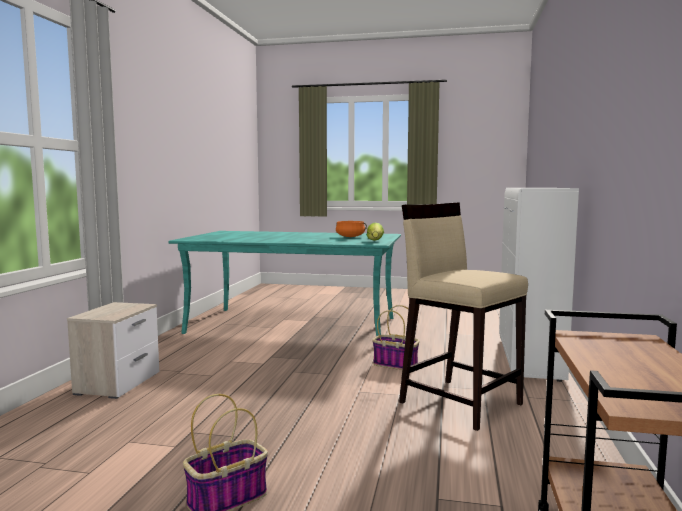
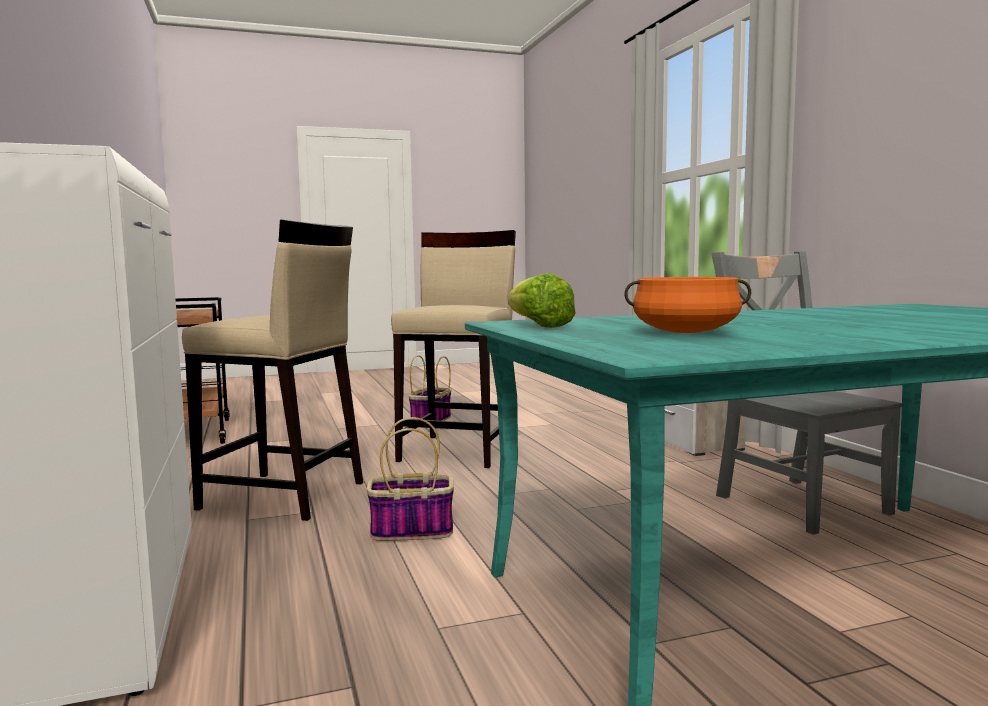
camera: 150 degrees right, 0 degrees up
(207, 342) = (796, 502): none -> grey chair
(288, 420) = (459, 451): none -> beige stool

